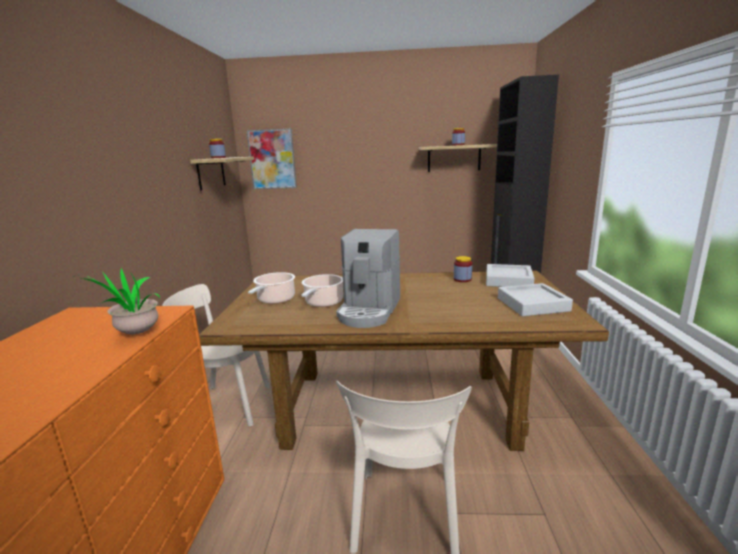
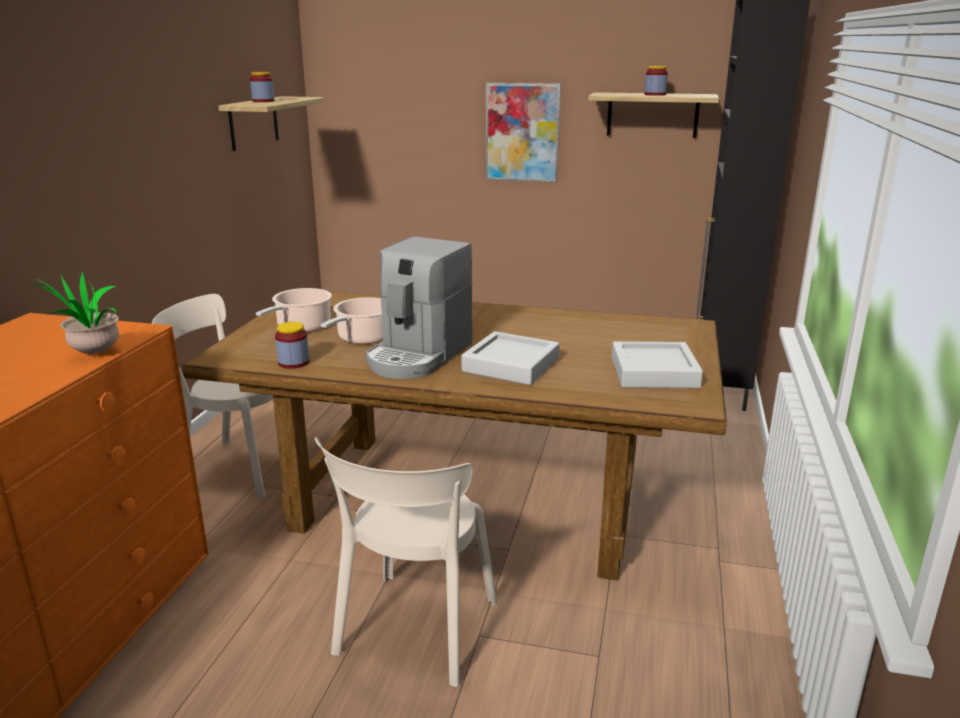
camera: 10 degrees right, 5 degrees up
(272, 159) = (358, 99): picture -> picture (522, 132)
(462, 279) = (586, 324): jar -> jar (293, 362)
(508, 280) = (654, 332): grey tray -> grey tray (511, 365)

